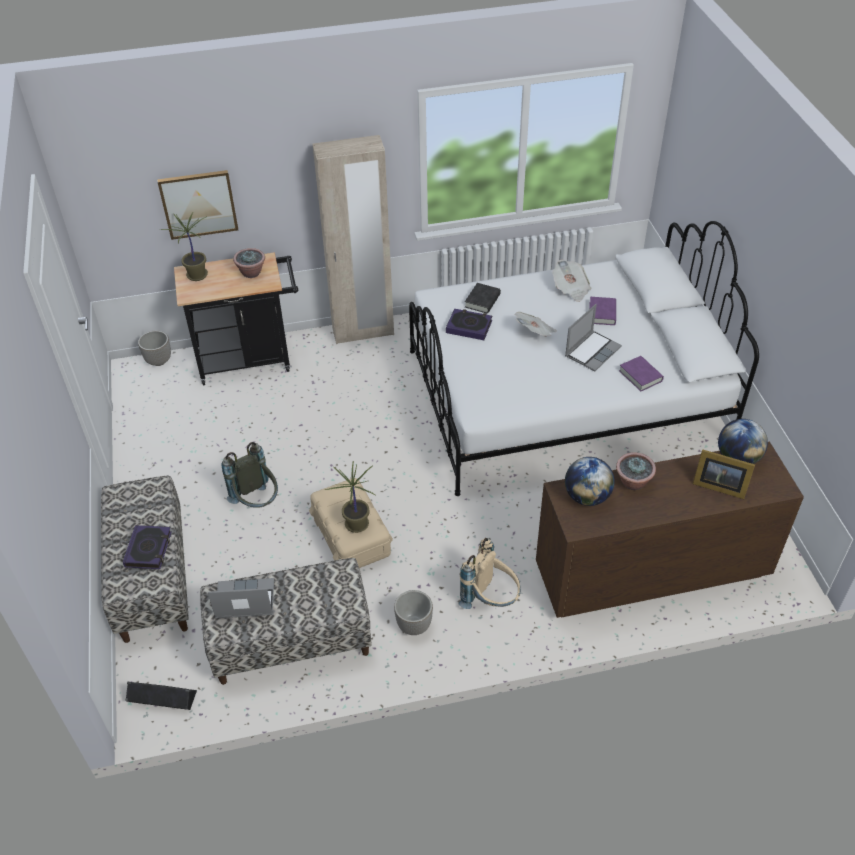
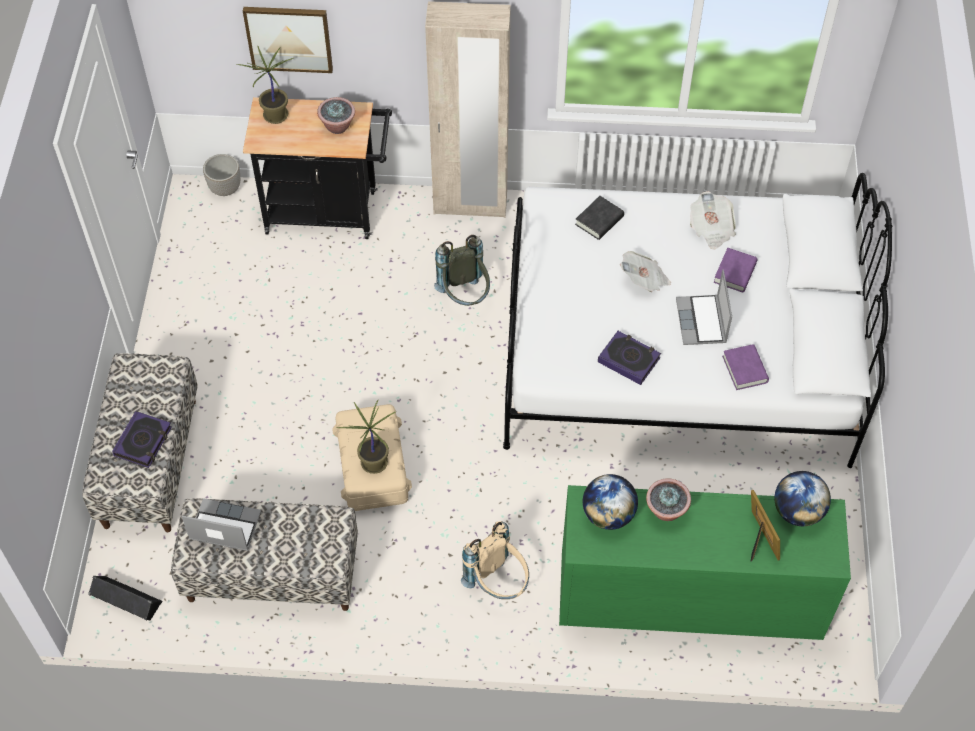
camera: 15 degrees right, 10 degrees up
(257, 503) = (284, 400): grey backpack -> grey backpack (465, 297)
(413, 625) = (405, 590): planter -> none
(469, 327) = (570, 253): book -> book (629, 360)
(592, 351) = (702, 322): laptop -> laptop turned 120 degrees clockwise
(650, 572) = (687, 599): brown dresser -> green dresser
(718, 485) = (759, 539): picture frame -> picture frame turned 150 degrees counterclockwise

